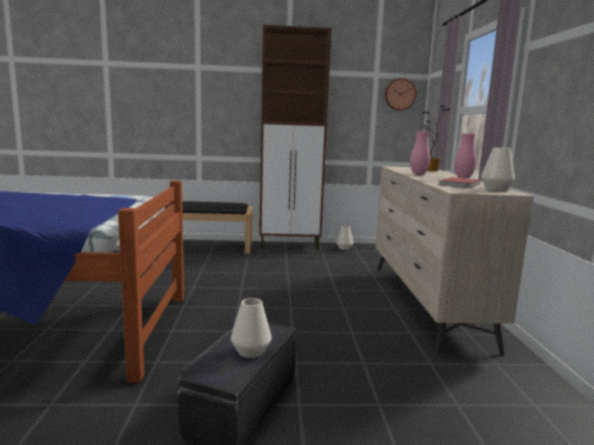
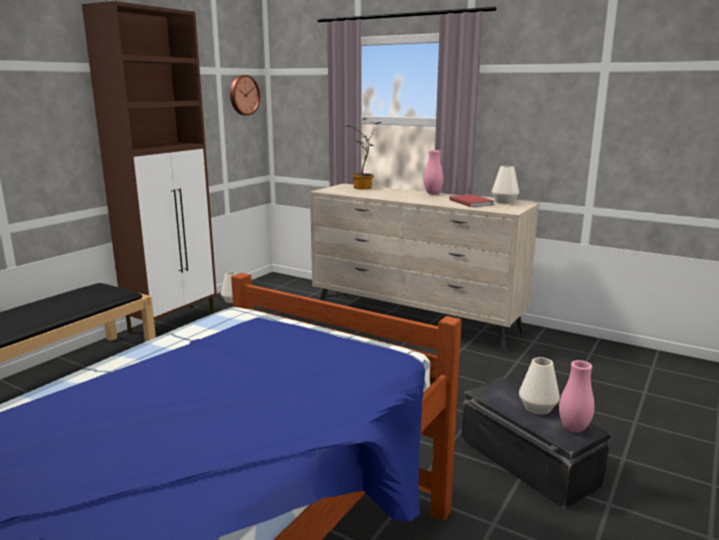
camera: 55 degrees left, 5 degrees up
(418, 174) = (393, 196): pink vase -> pink vase (573, 428)

